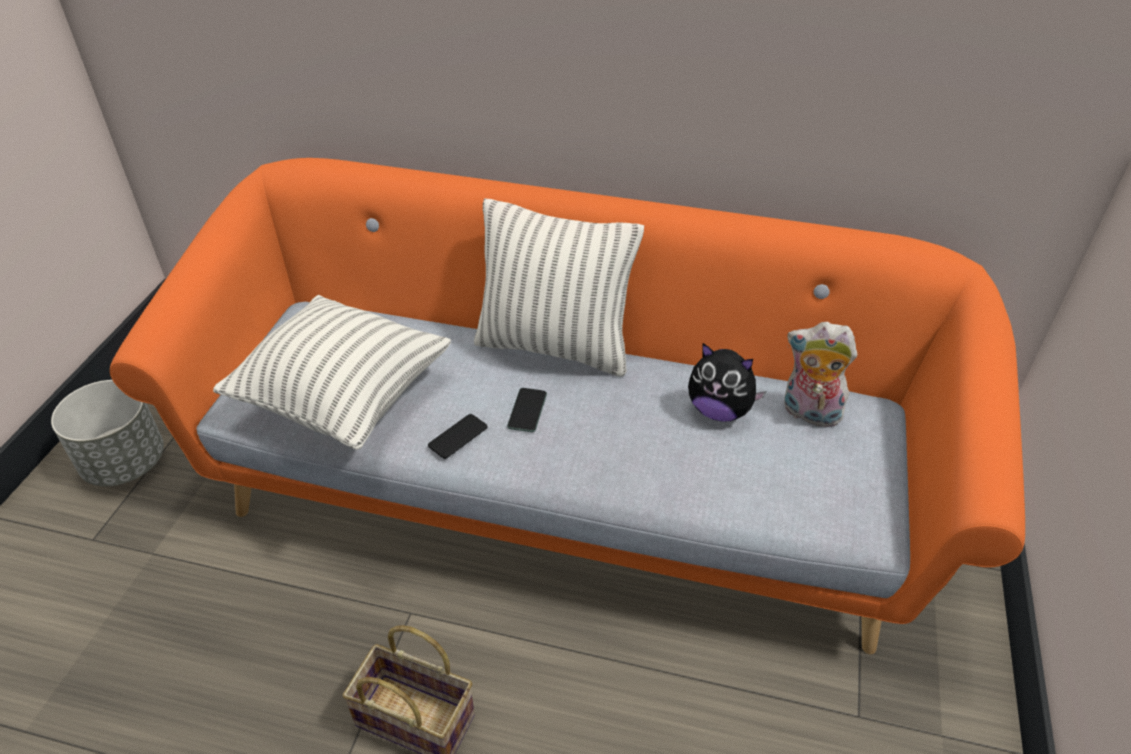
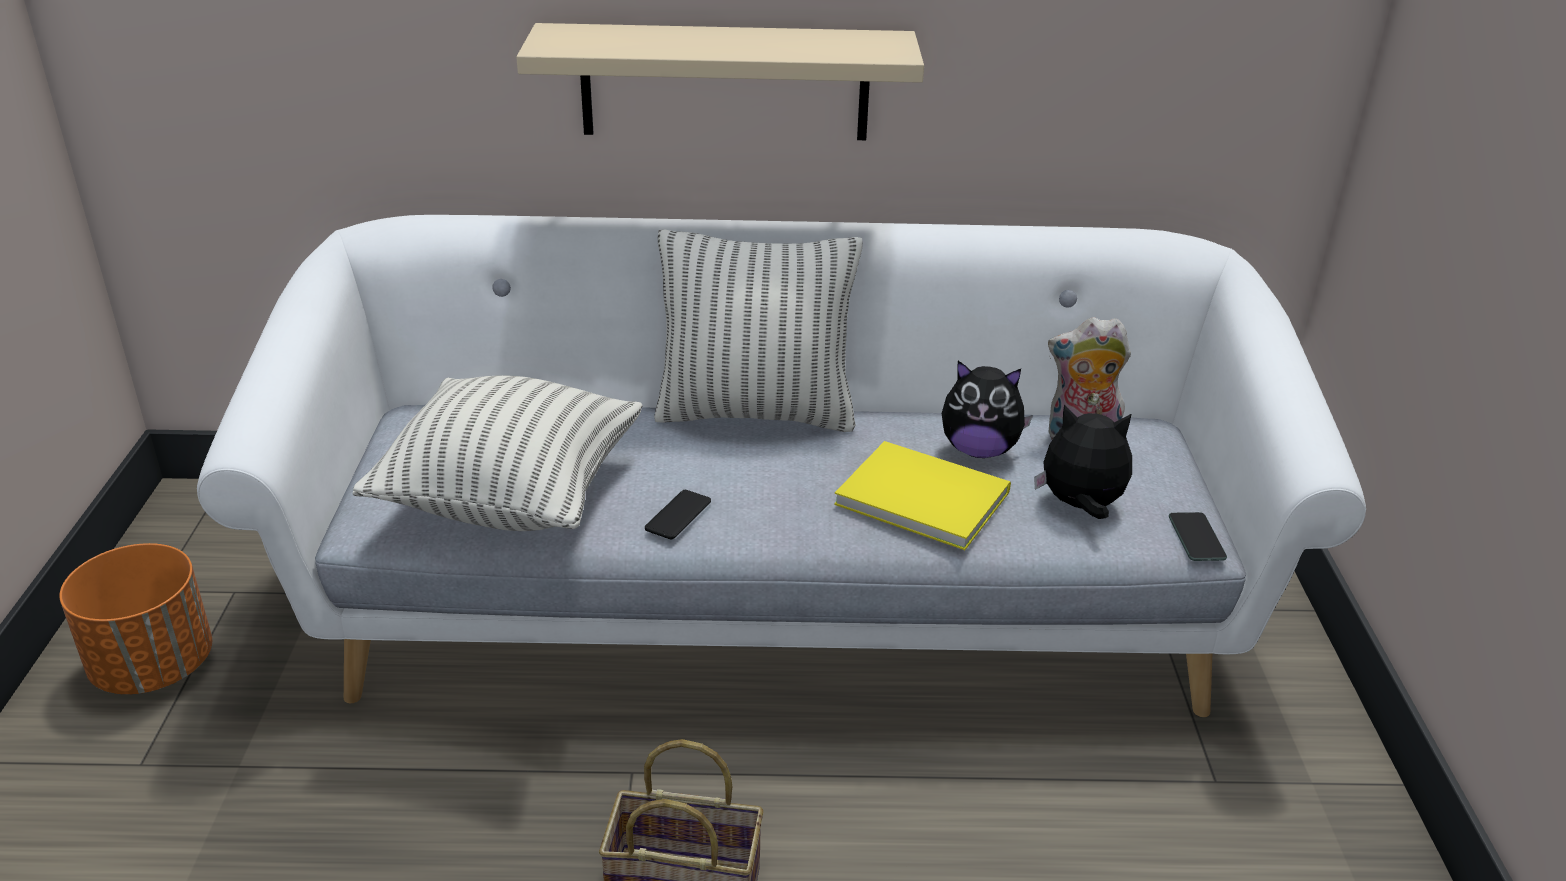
camera: 15 degrees left, 10 degrees down
(126, 463) = (155, 666): grey planter -> orange planter
(527, 410) = (752, 478): phone -> phone (1196, 537)
(556, 76) = (725, 82): none -> beige shelf
(565, 483) = (778, 600): orange sofa -> white sofa
(653, 448) = (920, 495): none -> yellow book
(784, 480) = (1080, 506): none -> plush toy

